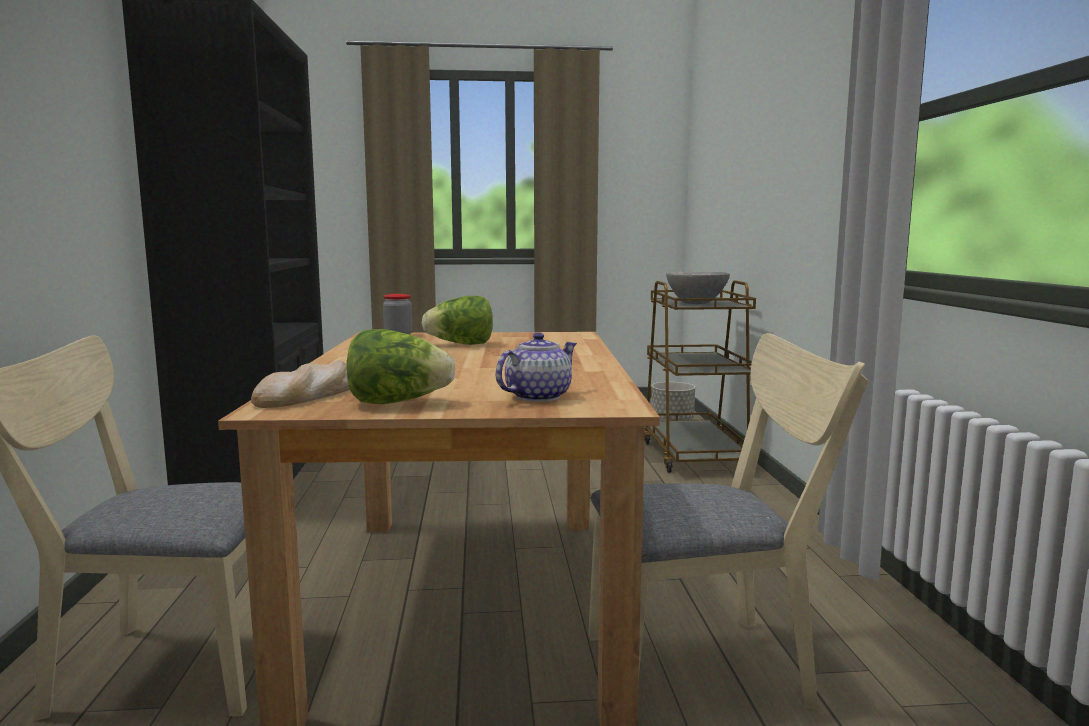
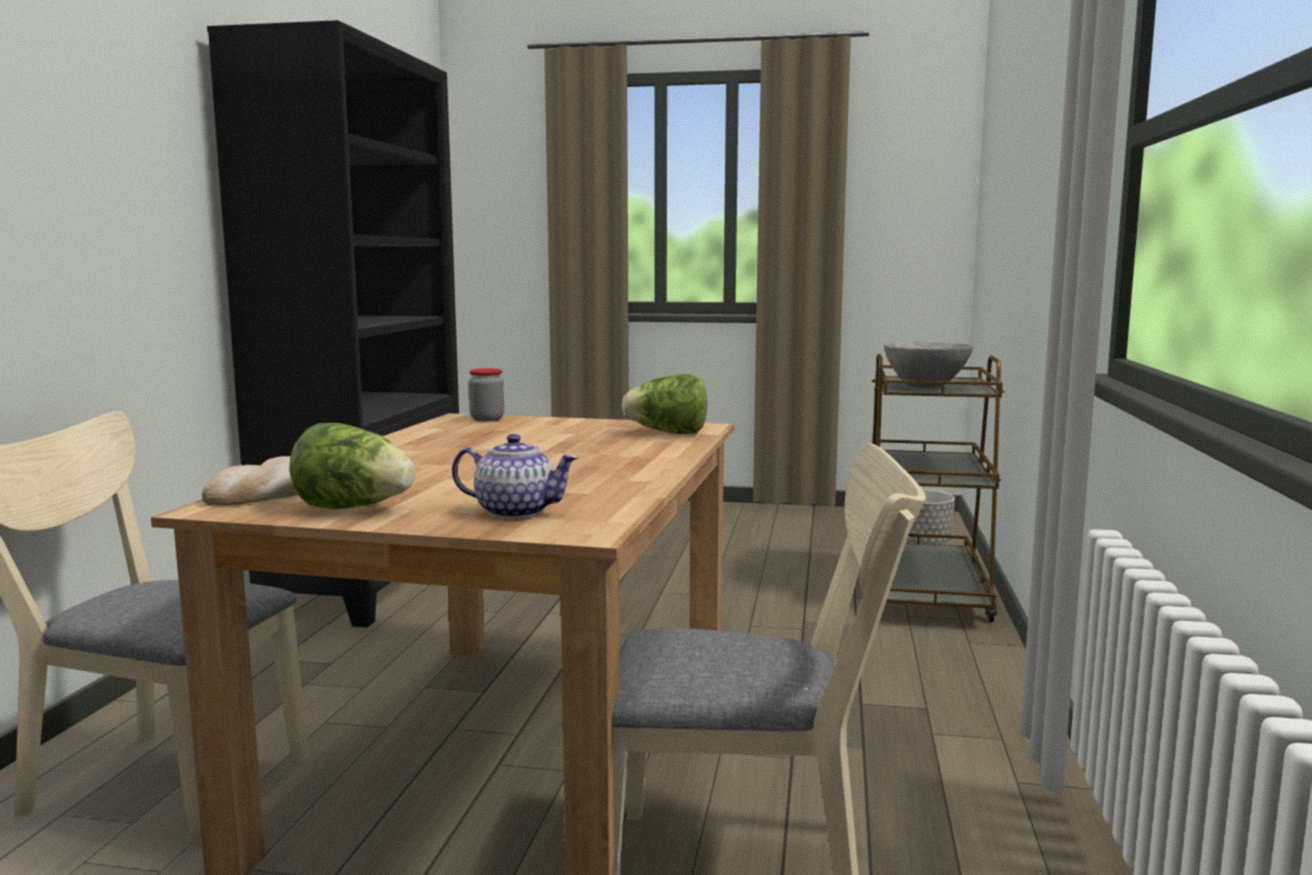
camera: 15 degrees right, 0 degrees up
(461, 344) = (539, 435): lettuce -> lettuce (668, 433)
(537, 397) = (515, 511): teapot -> teapot turned 45 degrees clockwise

